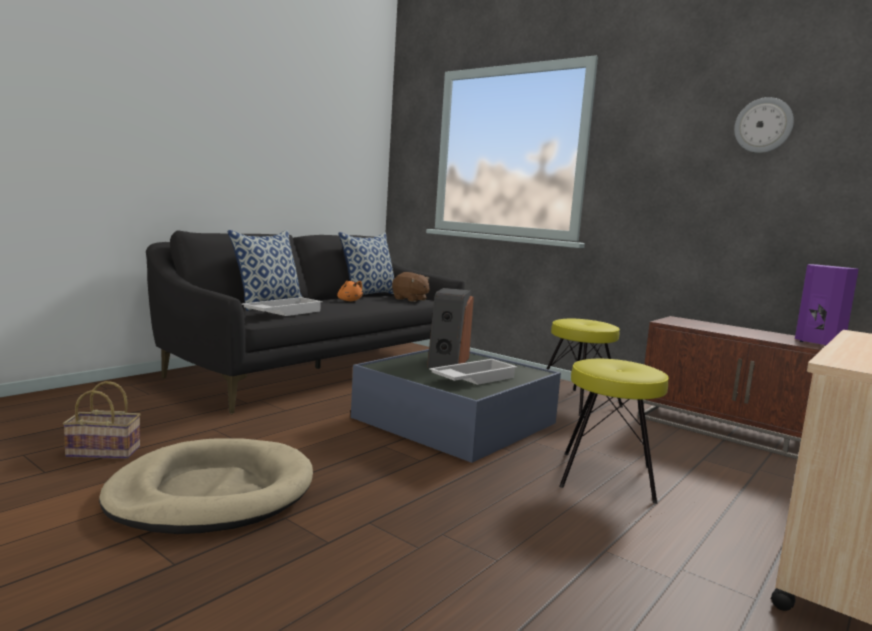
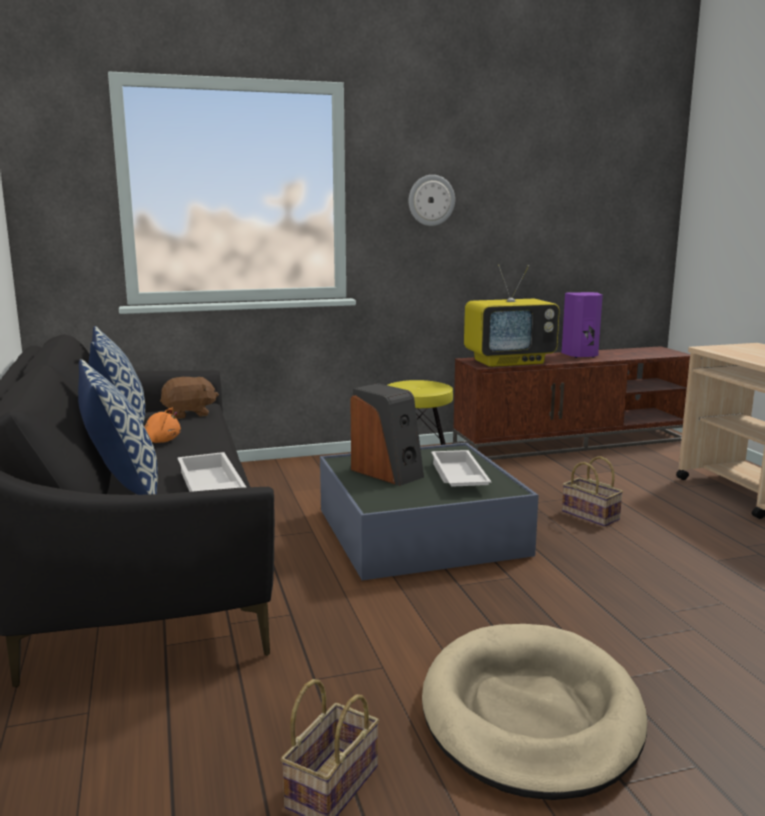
camera: 55 degrees left, 5 degrees up
(607, 477) = (592, 515): yellow stool -> basket
(708, 326) = (509, 361): none -> television
(763, 125) = (510, 172): wall clock -> wall clock (431, 200)

